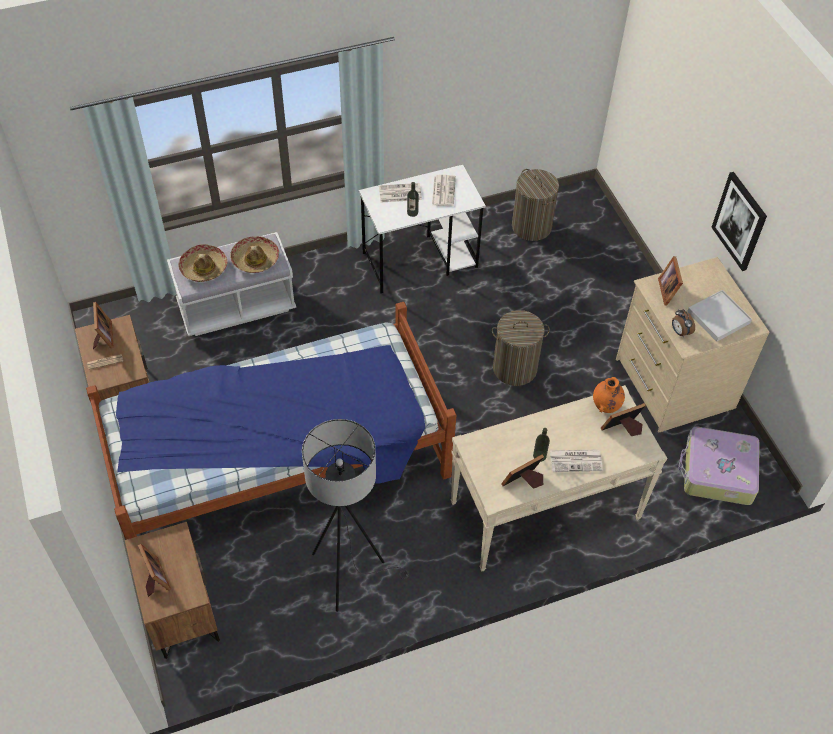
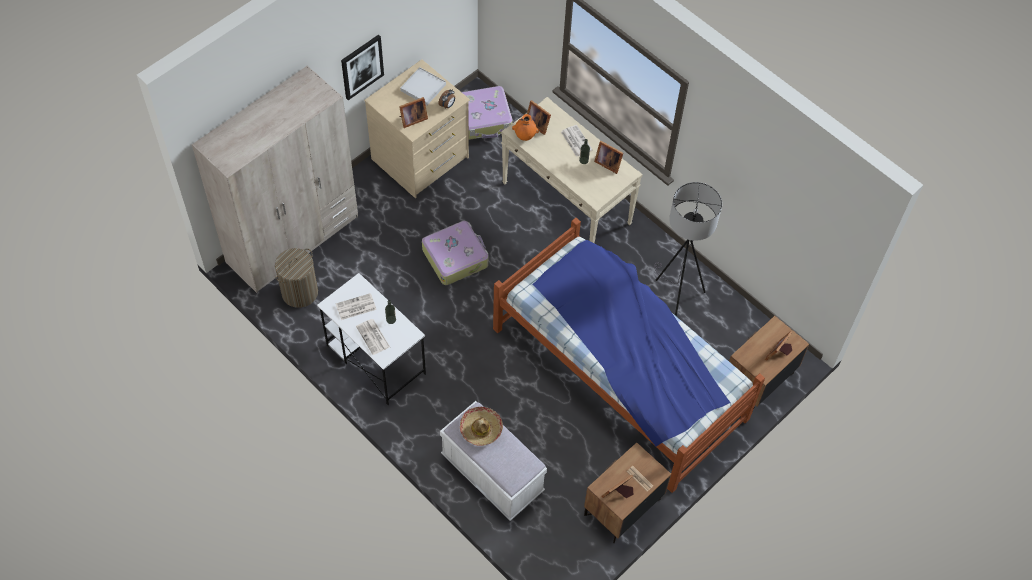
camera: 115 degrees left, 5 degrees up
(204, 268) = (509, 462): hat -> none
(515, 368) = (455, 257): laundry basket -> suitcase
(601, 239) = (293, 239): none -> beige wardrobe

